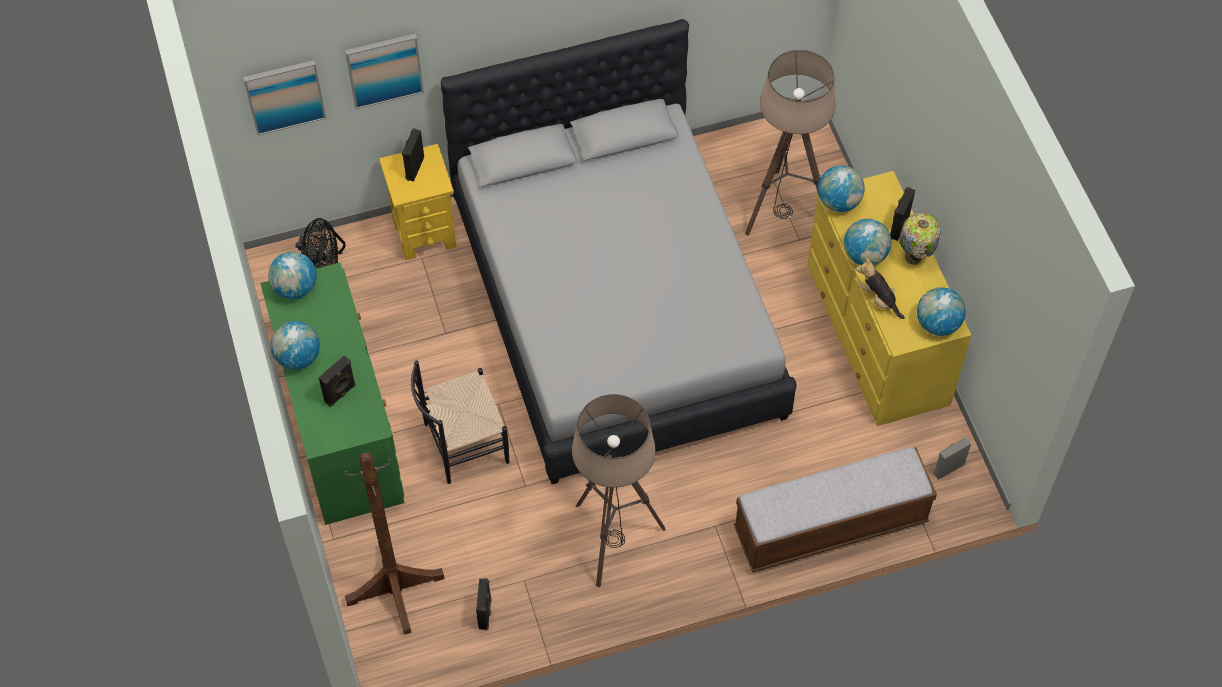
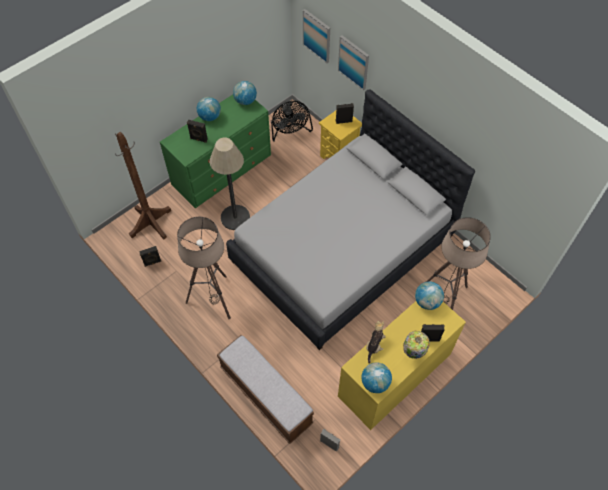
camera: 65 degrees right, 0 degrees up
(462, 444) = (235, 217): black chair -> floor lamp
(865, 255) = (399, 328): globe -> none

